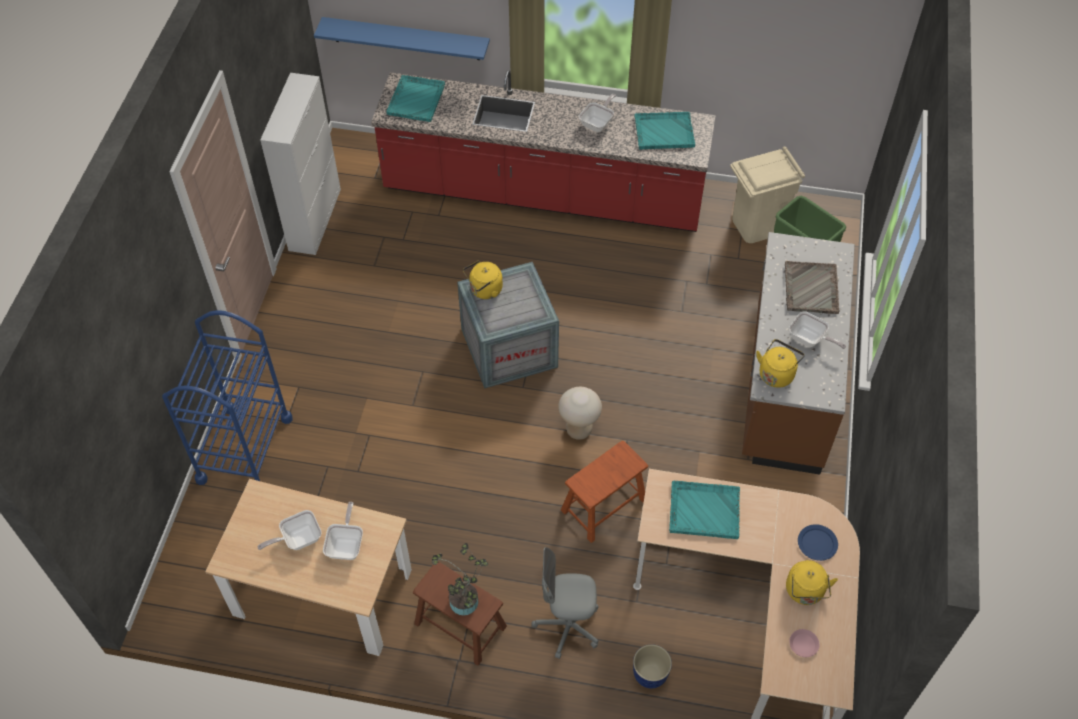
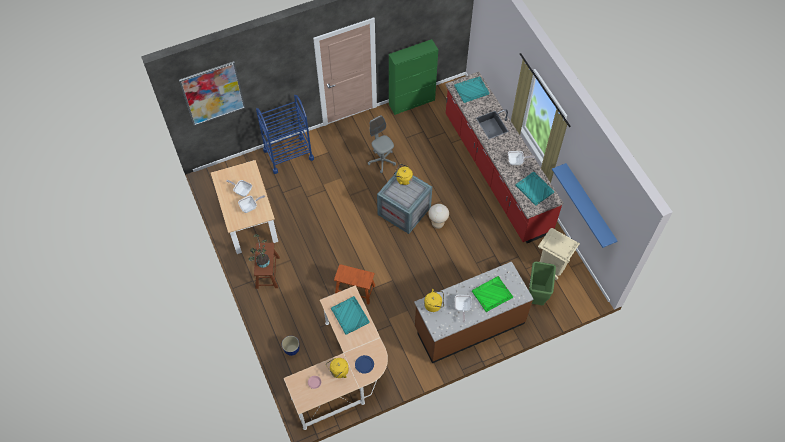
camera: 55 degrees right, 5 degrees up
(93, 418) = (213, 93): none -> picture
(315, 219) = (412, 102): white cabinet -> green cabinet
(406, 38) = (492, 63): blue shelf -> blue shelf (589, 205)
(567, 626) = (292, 309): grey office chair -> grey office chair (382, 161)
(578, 430) = (383, 260): beige stool -> beige stool (437, 224)
(811, 289) = (491, 294): grey tray -> green tray

